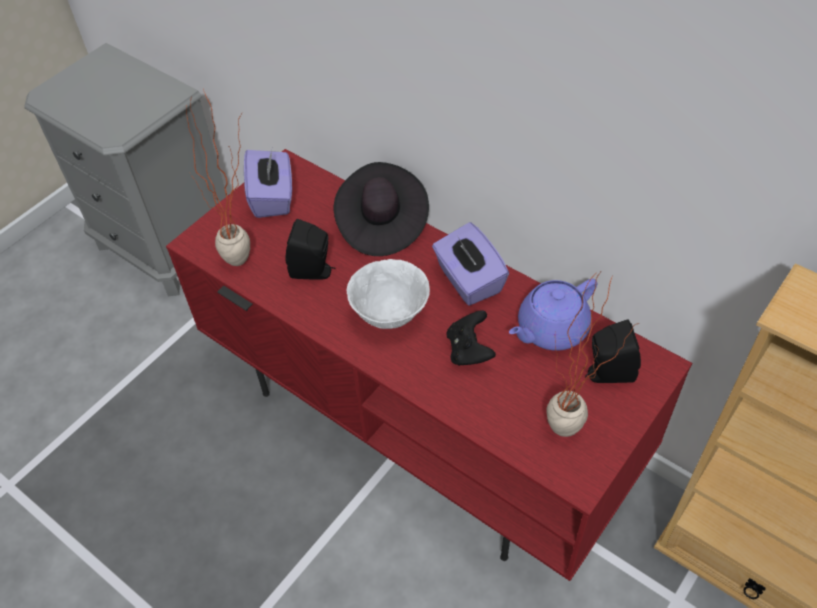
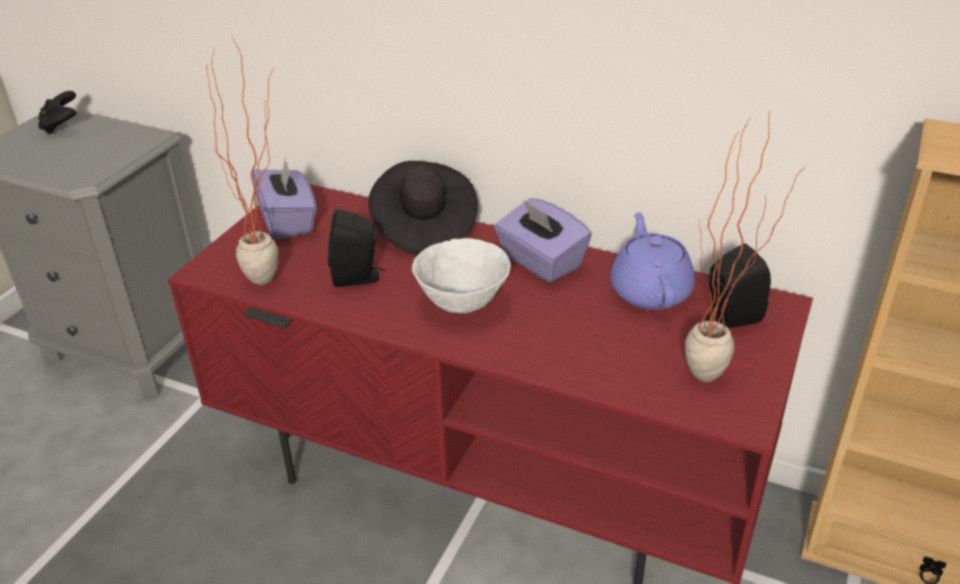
camera: 15 degrees left, 15 degrees down
(469, 350) = (567, 322): black game controller -> black game controller (61, 125)
(551, 329) = (649, 291): purple teapot -> purple teapot turned 135 degrees clockwise

